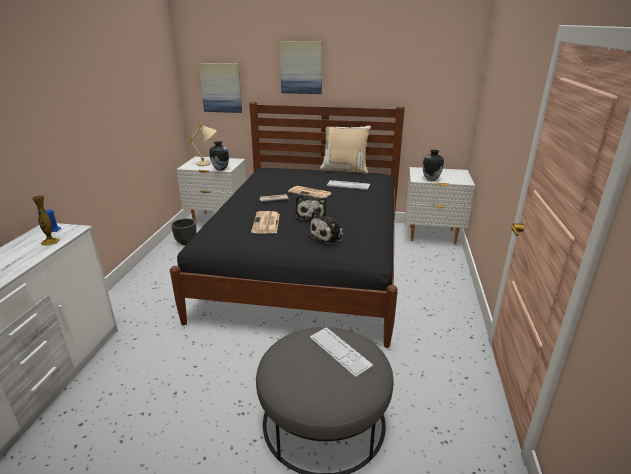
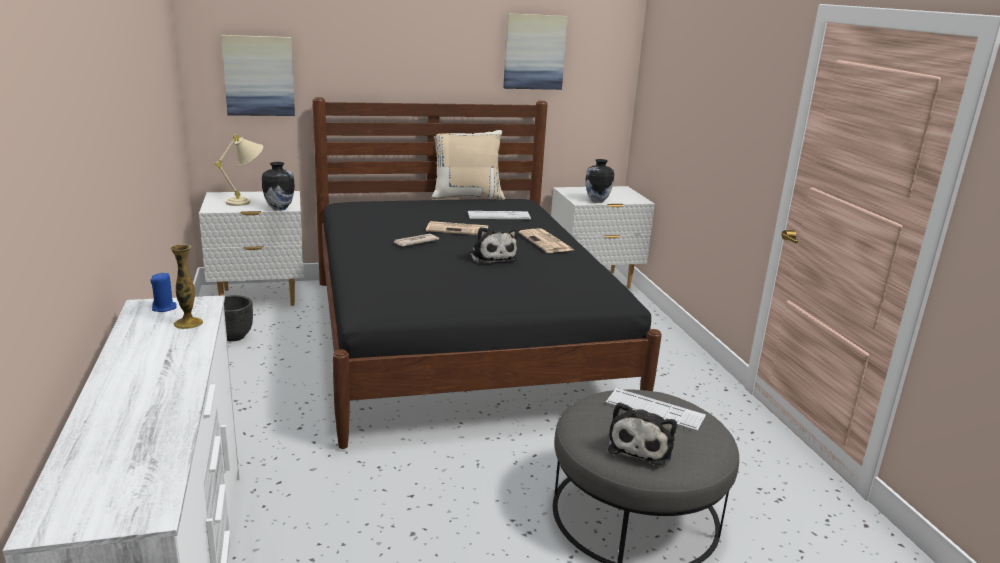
camera: 25 degrees left, 5 degrees down
(266, 223) = (443, 273): newspaper -> newspaper (546, 242)
(301, 67) = (395, 45): picture -> picture (534, 52)
(328, 236) = (544, 279): plush toy -> plush toy (641, 446)

